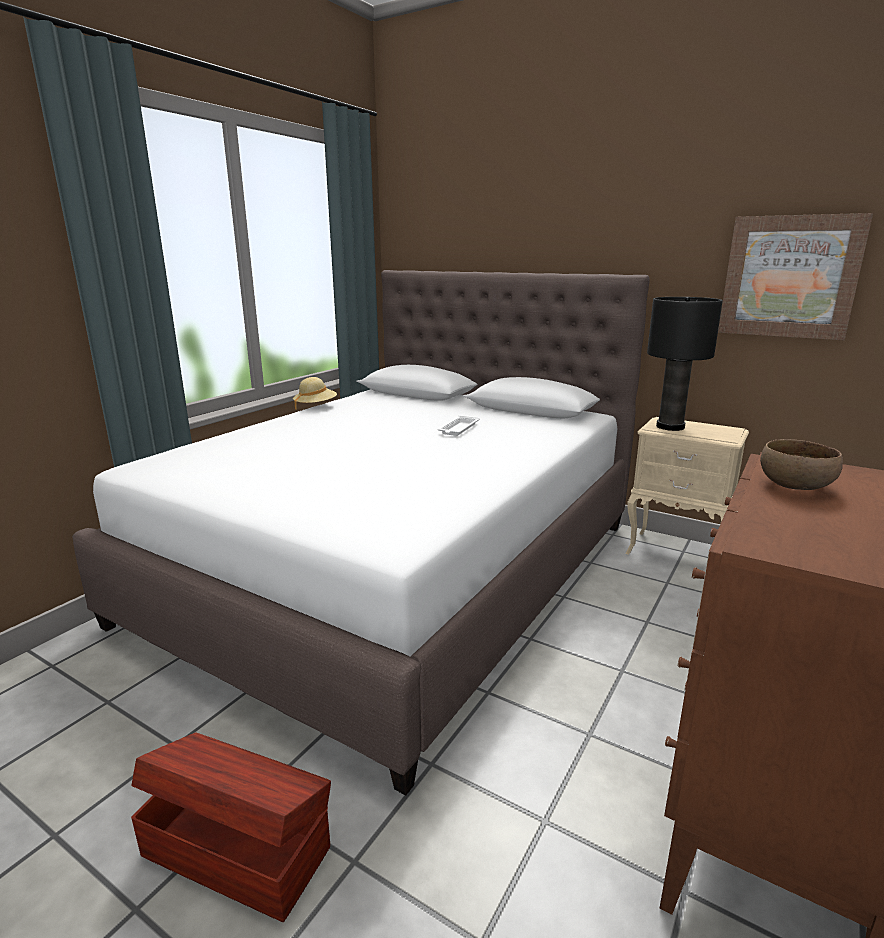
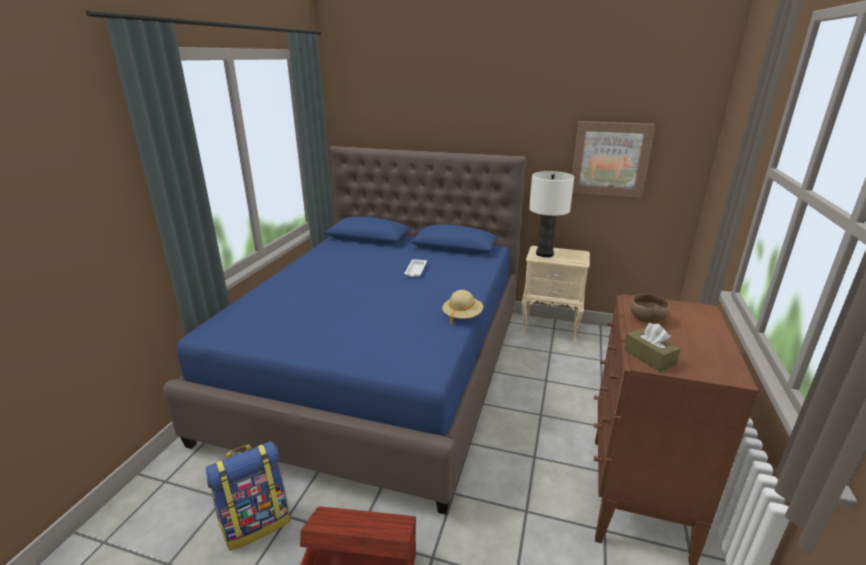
camera: 15 degrees left, 5 degrees up
(129, 744) = (256, 522): none -> backpack
(315, 406) = (301, 258): beige hat -> beige hat (462, 316)
(399, 570) = (381, 368): white bed -> blue bed
(670, 427) = (544, 254): black table lamp -> white table lamp
(773, 537) = (649, 357): none -> brown tissue box

